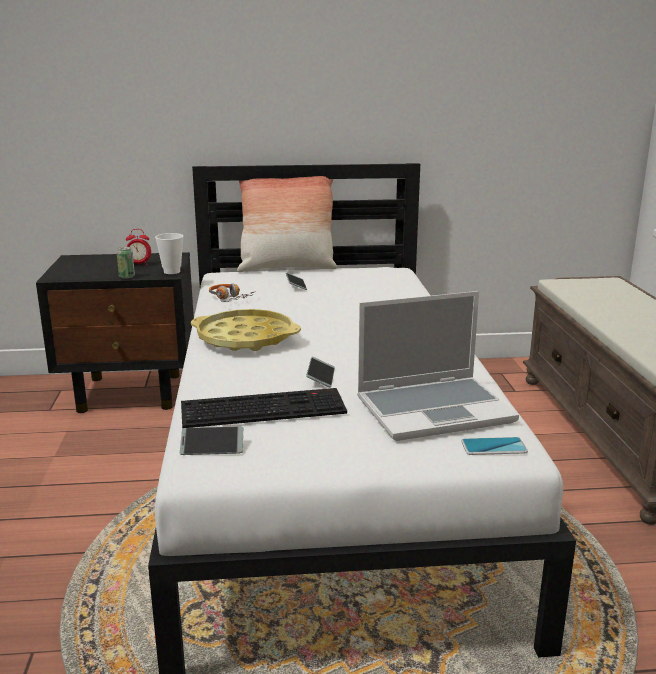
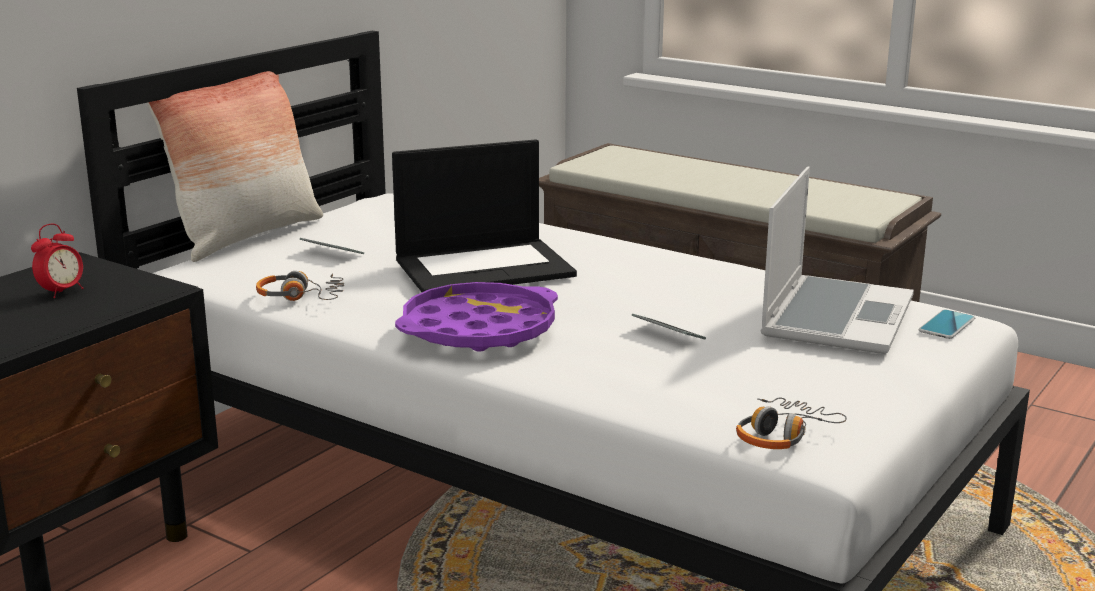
camera: 50 degrees left, 0 degrees up
(127, 276) = (108, 313): can -> none
(172, 272) = (157, 284): cup -> none
(212, 447) = (782, 436): phone -> headphones
(245, 338) = (478, 330): yellow tray -> purple tray
(264, 408) = (717, 382): keyboard -> none
(332, 312) = (485, 267): none -> laptop

